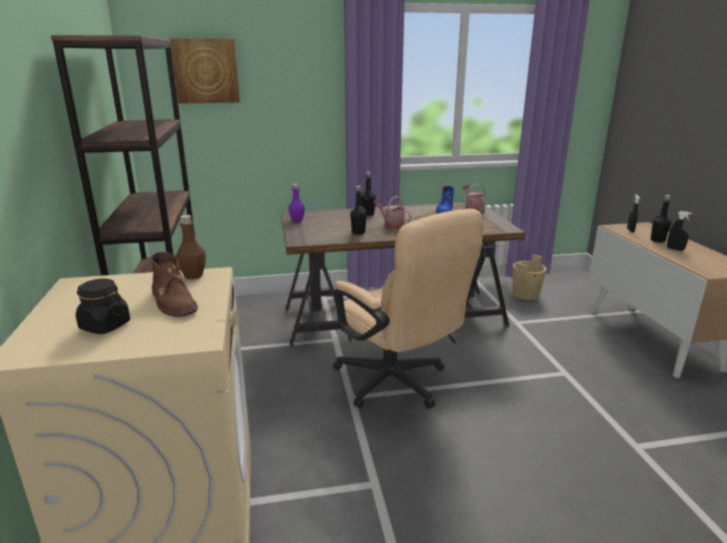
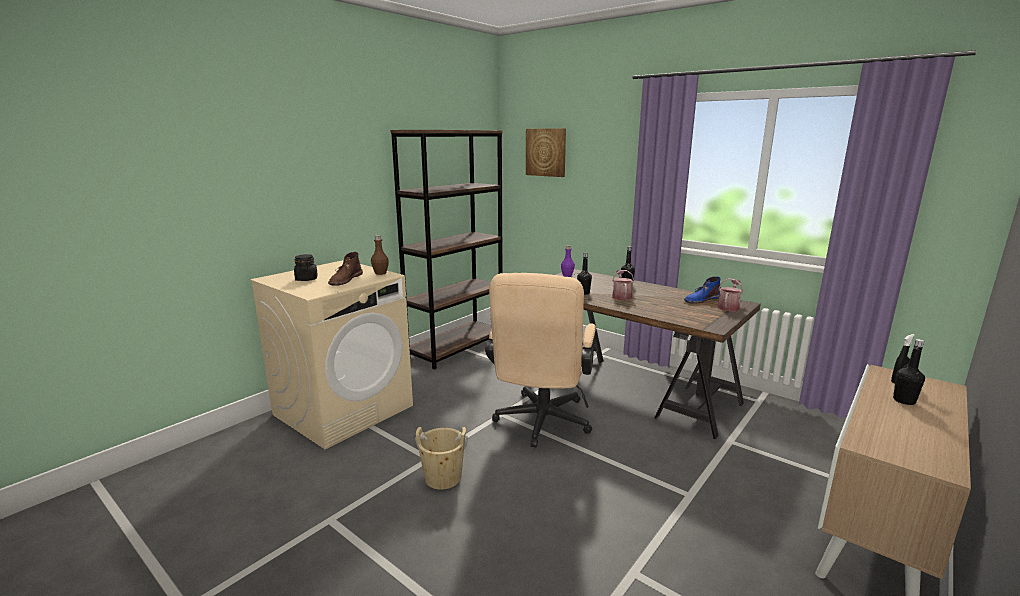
camera: 50 degrees right, 5 degrees down
(525, 294) = (795, 428): beige bucket -> beige bucket (443, 477)
(675, 249) = (899, 415): black spray bottle -> none

